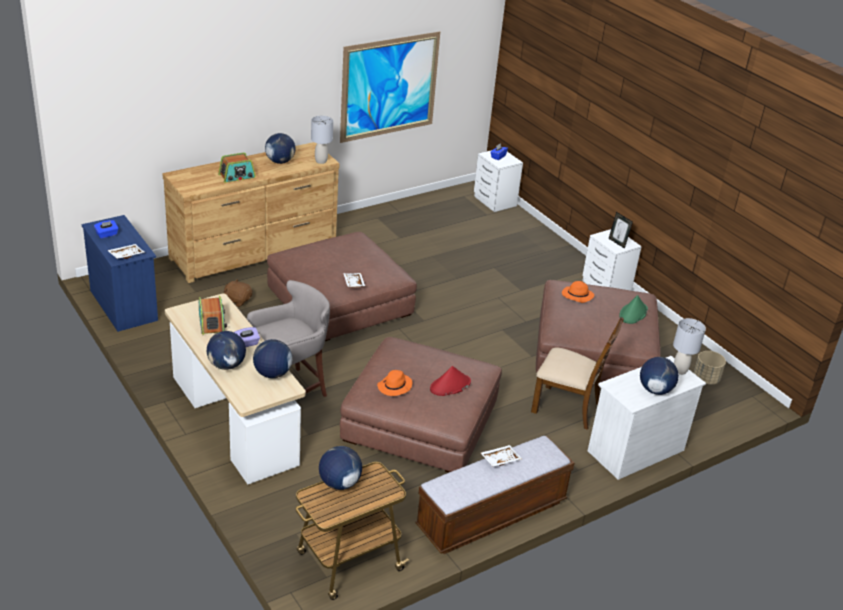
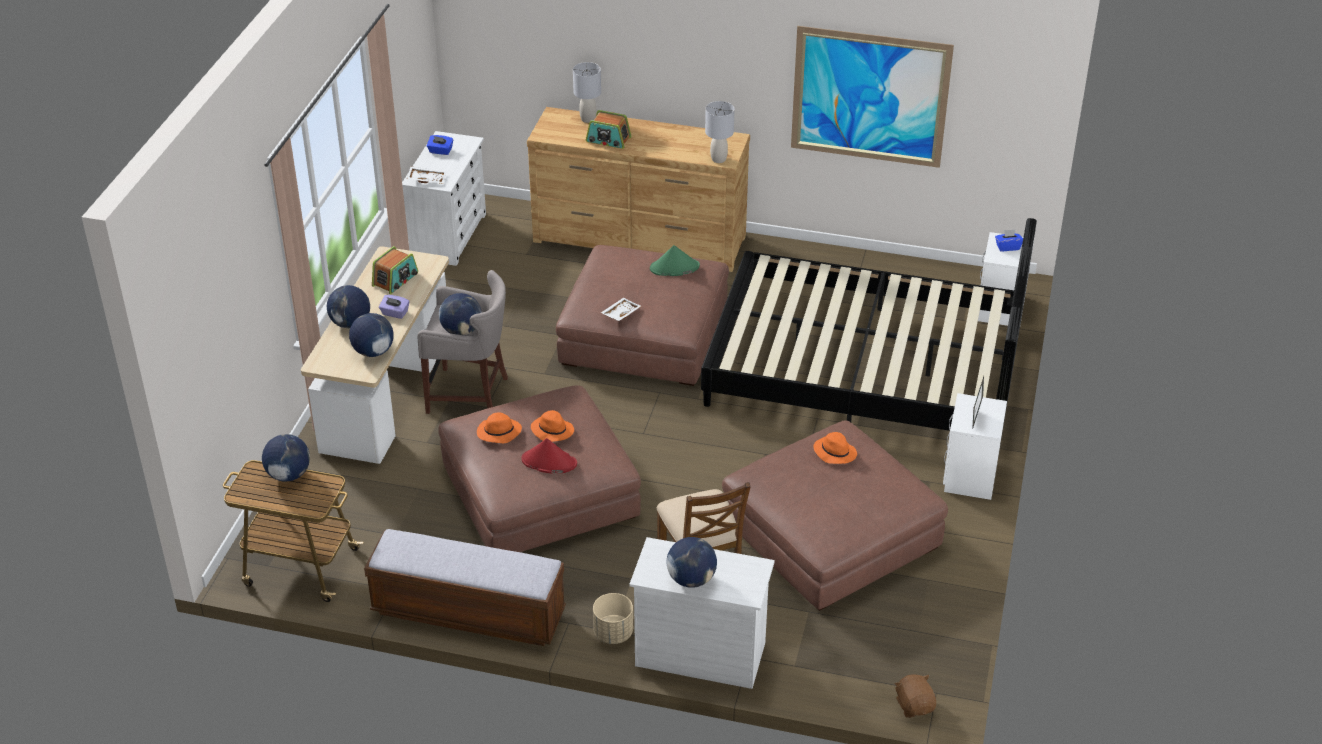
camera: 50 degrees right, 5 degrees up
(123, 305) = (449, 235): blue dresser -> white dresser
(238, 300) = (551, 282): brown plush toy -> brown plush toy (914, 706)
(280, 161) = (675, 142): globe -> globe (461, 331)
(423, 367) = (552, 430): none -> orange hat
(480, 261) = (864, 369): none -> black bed
(500, 459) = (480, 552): white tray -> none
(633, 313) = (866, 506): green hat -> green hat (674, 267)
(679, 370) = (754, 579): grey table lamp -> grey table lamp (588, 119)
(706, 379) = (911, 641): beige planter -> beige planter (613, 633)

